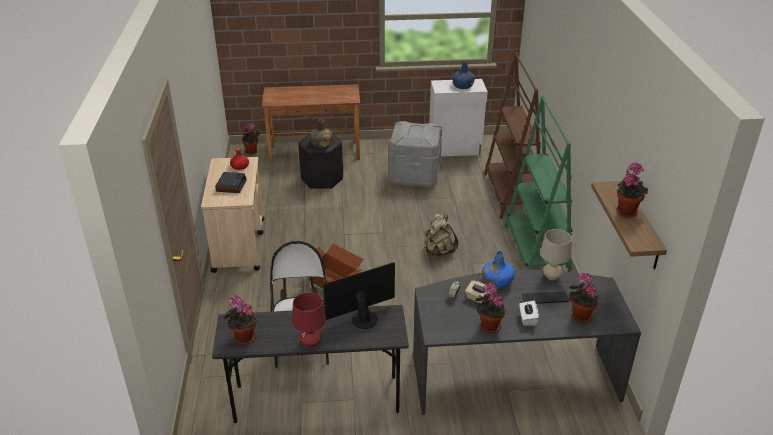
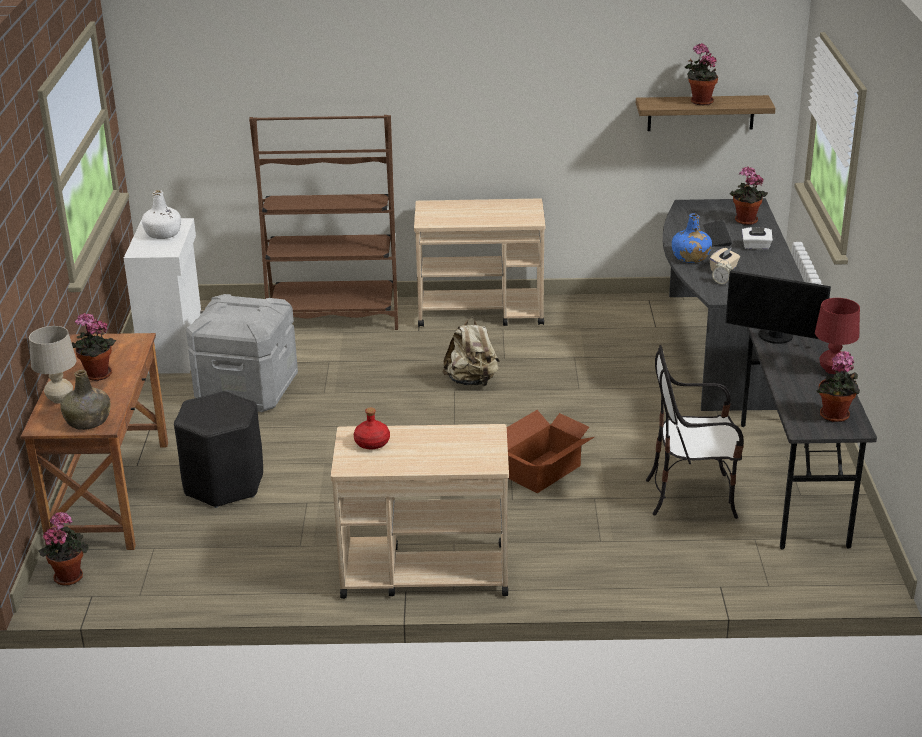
camera: 85 degrees left, 5 degrees down
(231, 186) = (441, 447): alarm clock -> none
(321, 144) = (229, 409): green bottle -> green bottle (88, 421)
(363, 318) = (775, 337): monitor -> monitor turned 45 degrees counterclockwise
(463, 86) = (163, 234): blue bottle -> white bottle
(488, 326) = (773, 267): potted plant -> potted plant (96, 376)
(536, 251) = (481, 312): green bookcase -> beige cart
(552, 277) = (676, 228): beige table lamp -> beige table lamp (60, 399)

